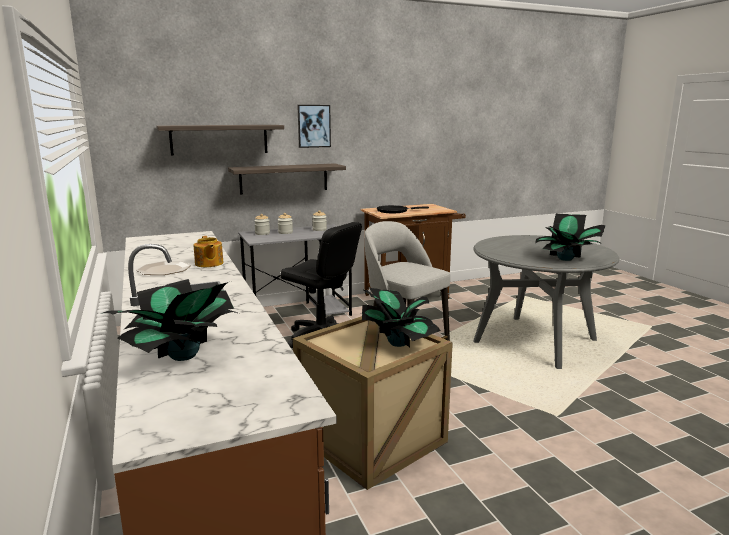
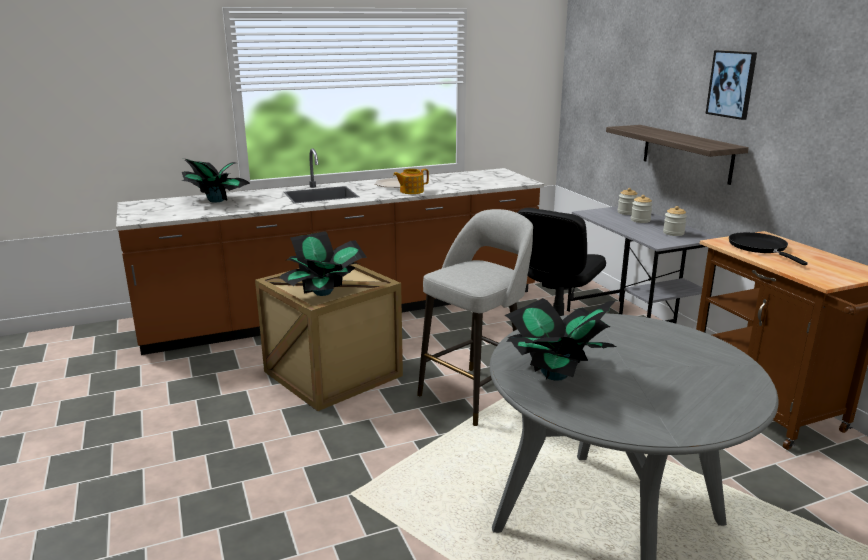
camera: 90 degrees right, 5 degrees up
(219, 139) = (638, 89): shelf -> none

